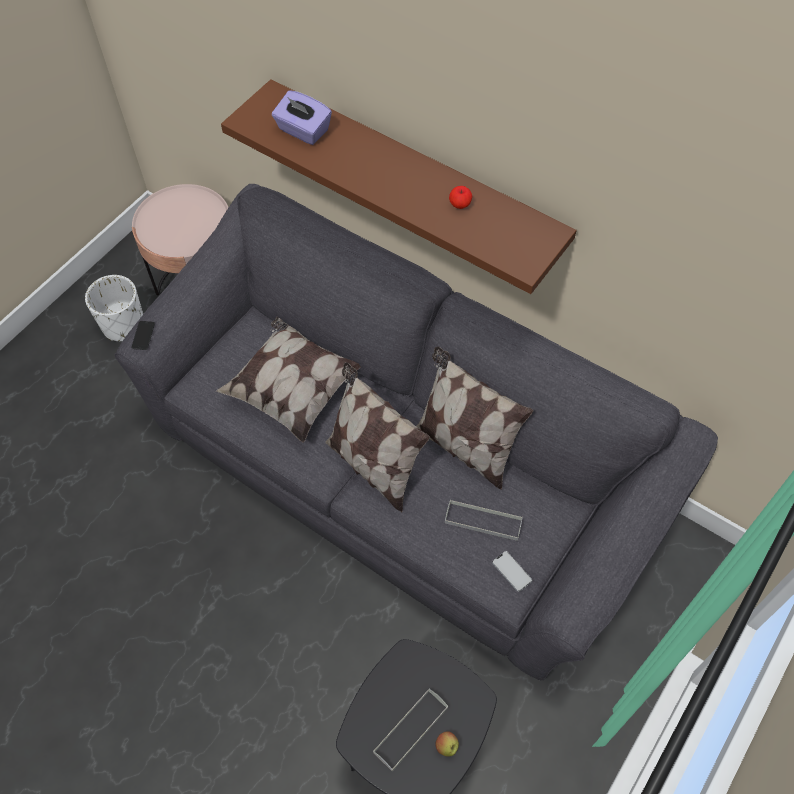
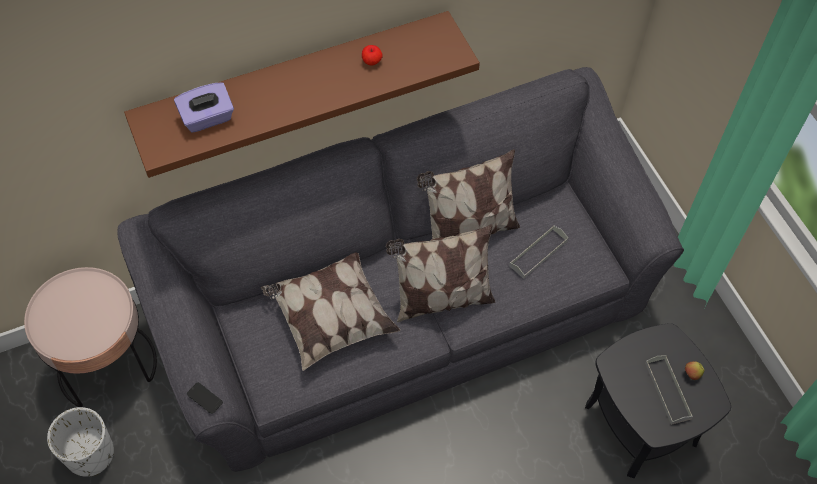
camera: 60 degrees left, 0 degrees up
(512, 571) = (588, 258): phone -> none

